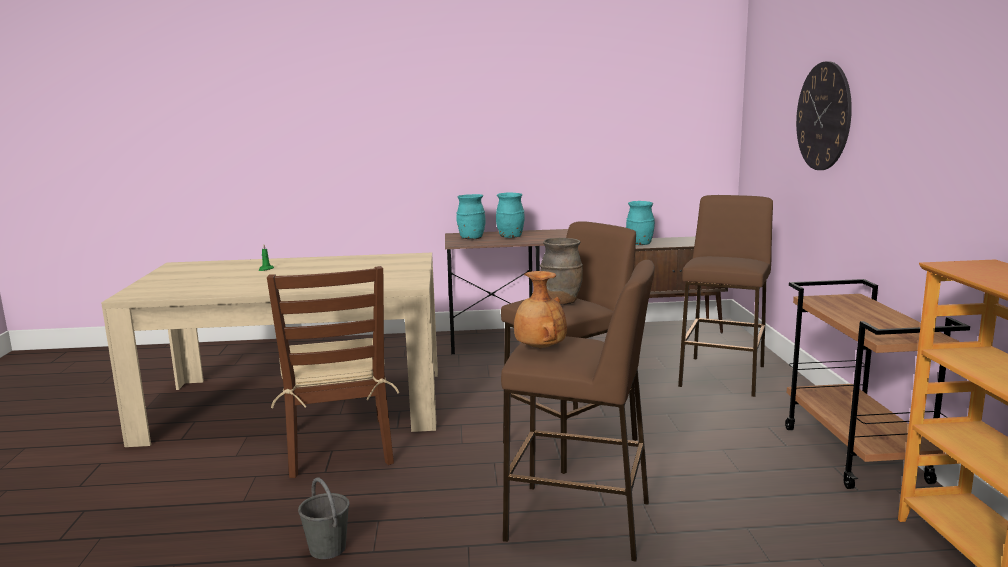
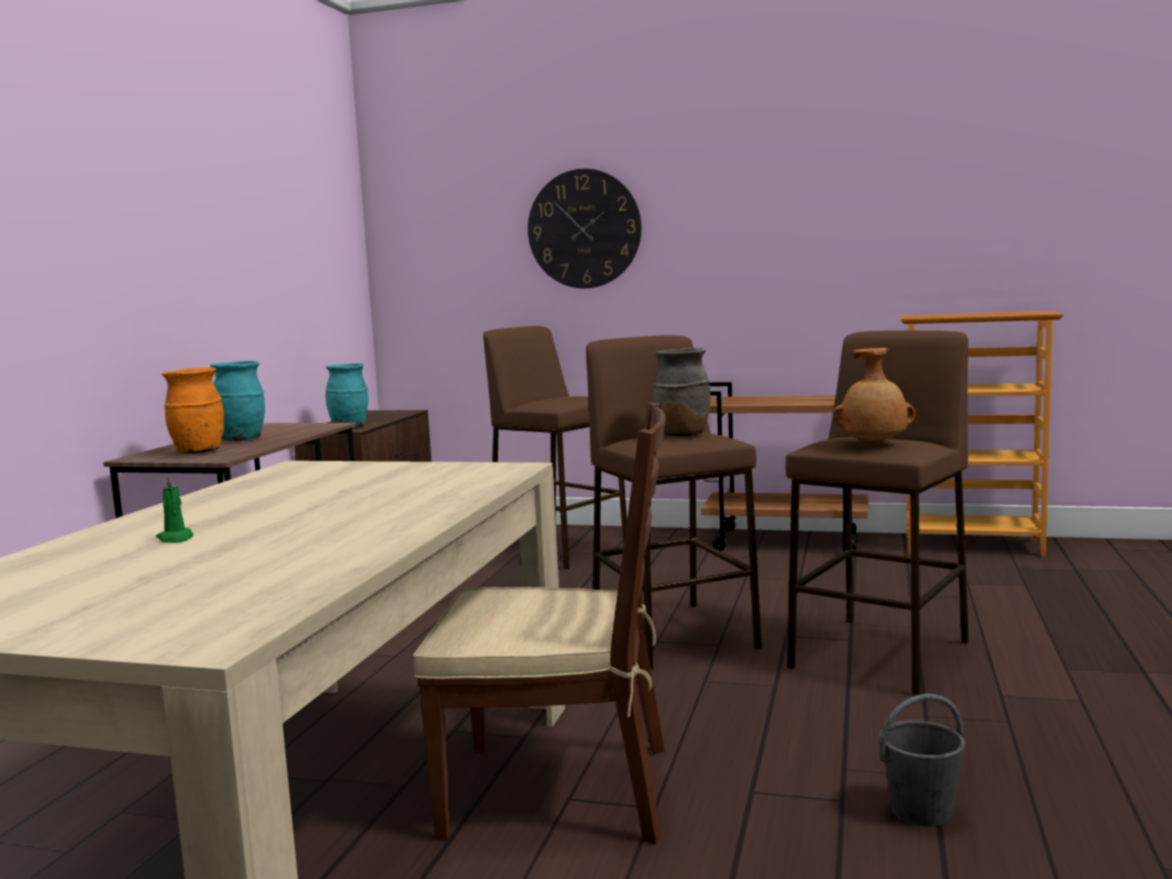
camera: 70 degrees left, 5 degrees down
(471, 238) = (198, 452): turquoise vase -> orange vase

